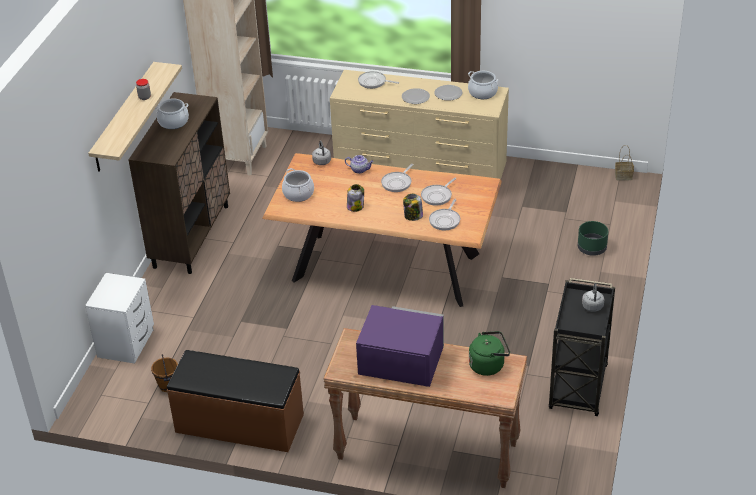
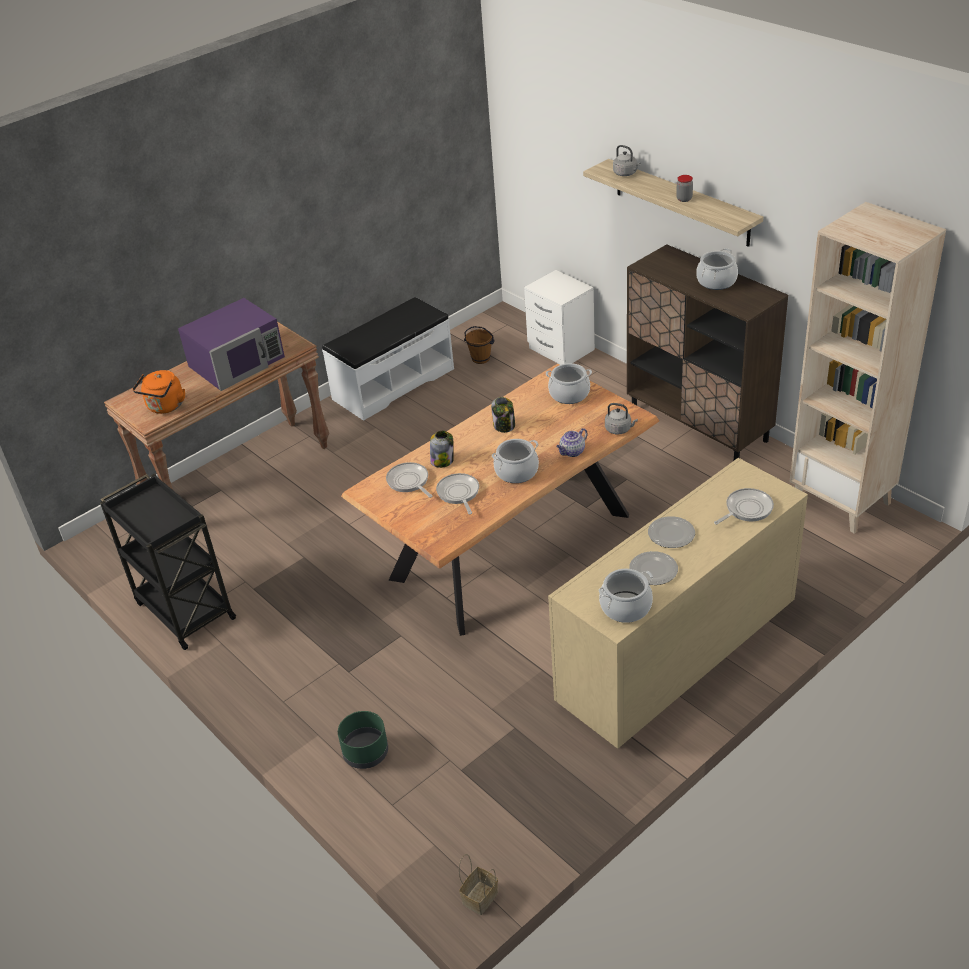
camera: 125 degrees right, 0 degrees up
(239, 424) = (393, 383): brown bench -> white bench
(397, 183) = (516, 472): frying pan -> cooking pot
(488, 365) = (165, 407): green kettle -> orange kettle
(592, 305) = (154, 526): grey kettle -> grey kettle (626, 173)

